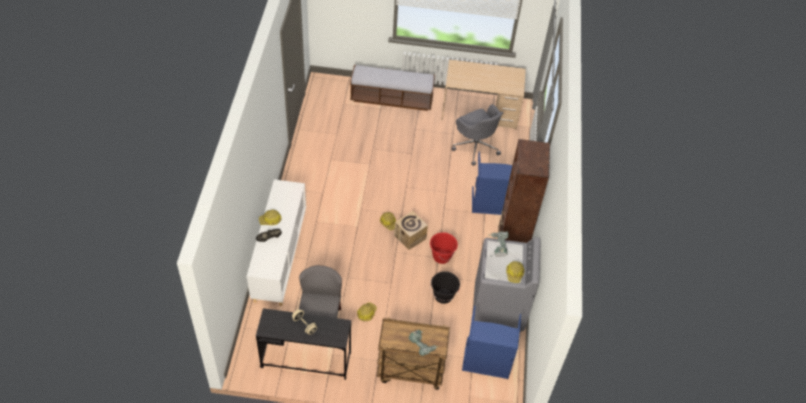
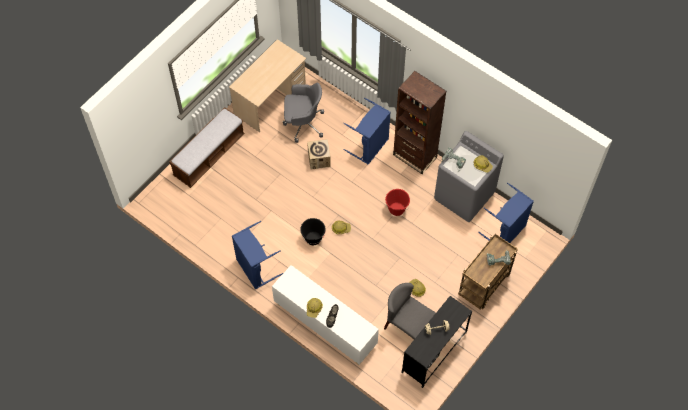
camera: 55 degrees left, 10 degrees up
(303, 179) = (255, 269): none -> blue laundry basket
(410, 237) = (364, 221): cardboard box -> cardboard box (319, 159)
(443, 296) = (432, 228): black bucket -> black bucket (313, 238)

